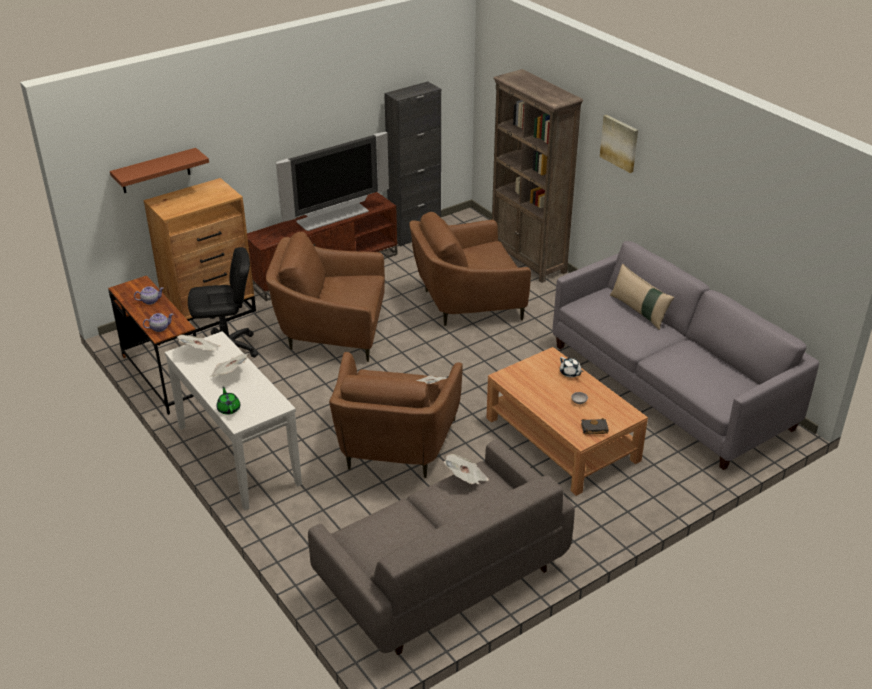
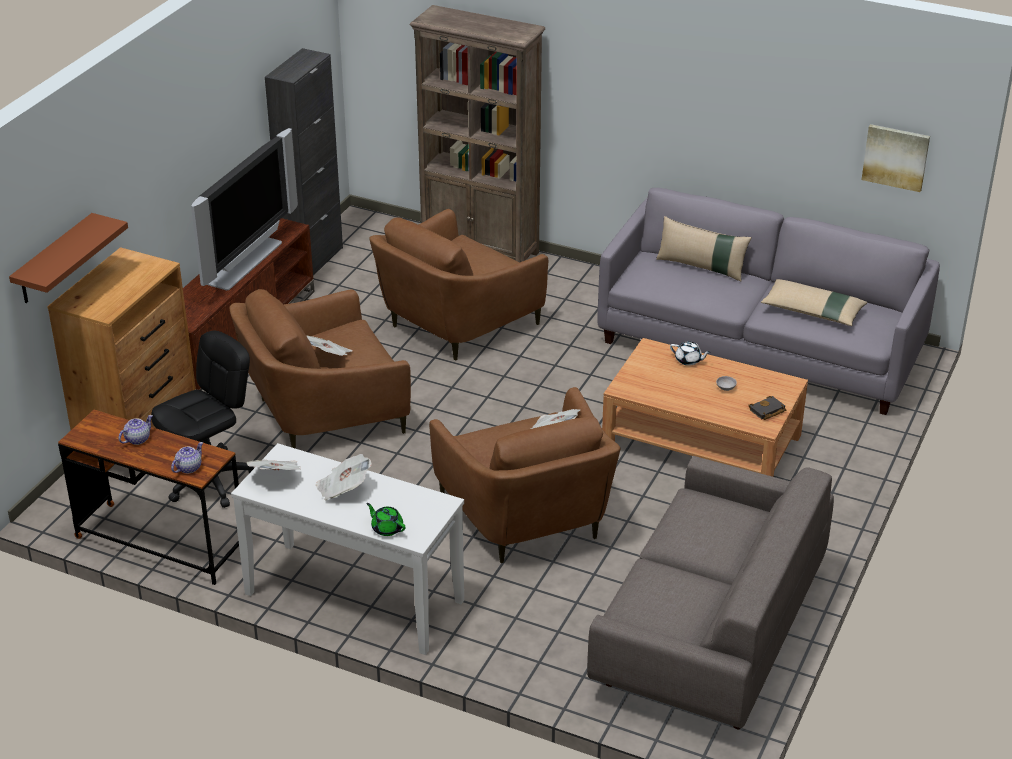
camera: 30 degrees left, 0 degrees up
(466, 478) = (689, 511): newspaper -> newspaper (329, 356)
(620, 143) = (610, 70): picture -> picture (896, 157)
(694, 368) = (812, 311): none -> beige pillow

